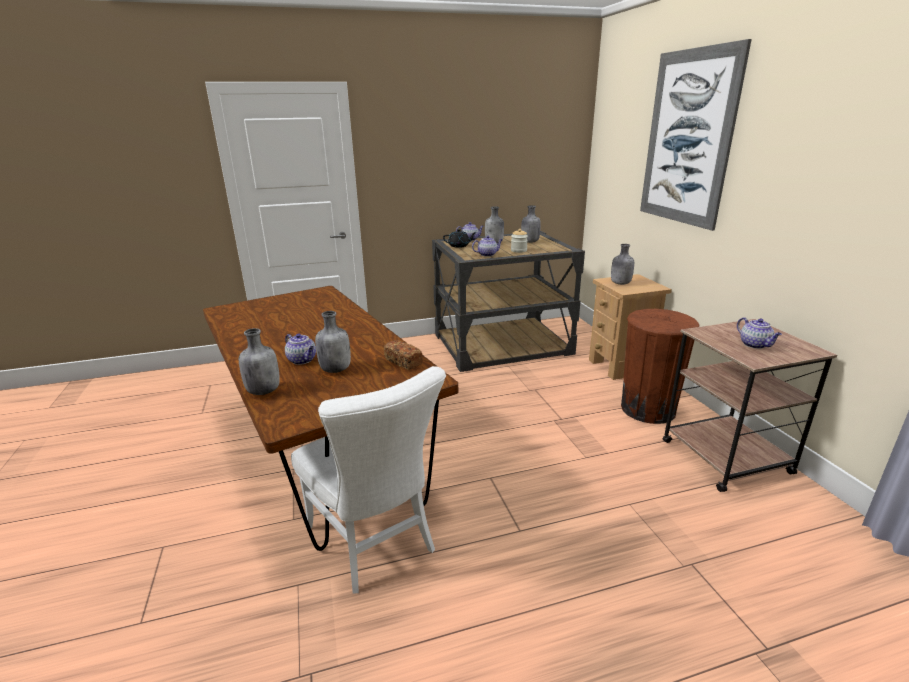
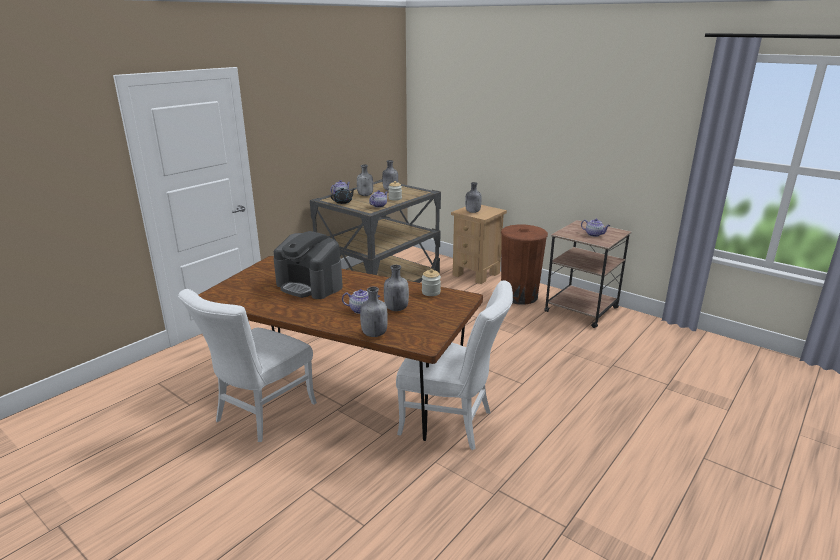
camera: 35 degrees left, 0 degrees up
(232, 445) = (260, 414): none -> white chair
(308, 321) = (310, 285): none -> coffee machine
(403, 362) = (431, 292): bread -> jar
(688, 138) = (505, 105): picture -> none

